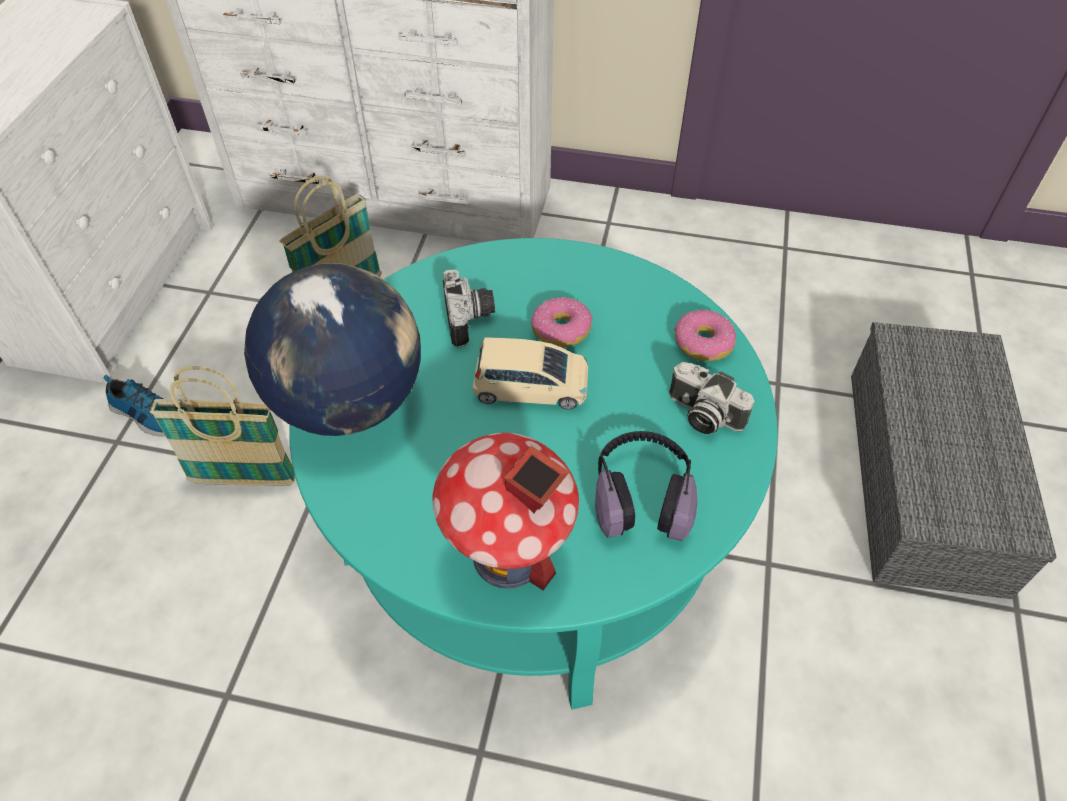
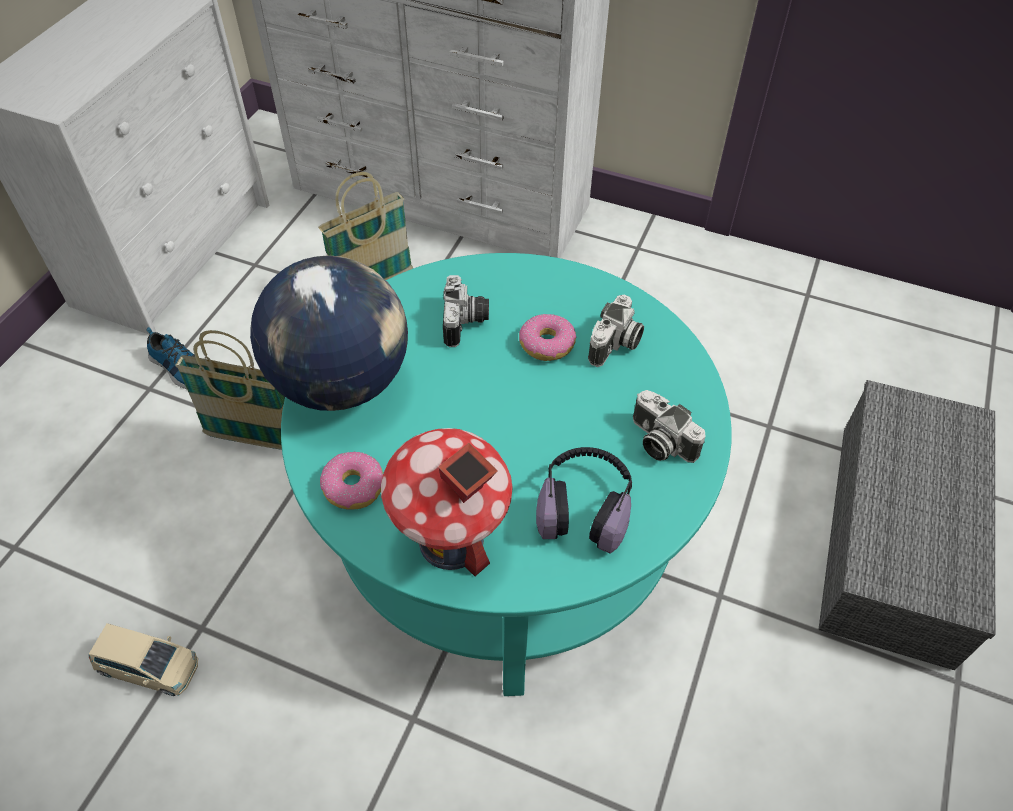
camera: 10 degrees right, 0 degrees up
(531, 388) = (506, 393): beige toy car -> beige toy car (149, 667)
(633, 320) = (615, 345): none -> camera
(702, 343) = (676, 375): donut -> donut (353, 487)

